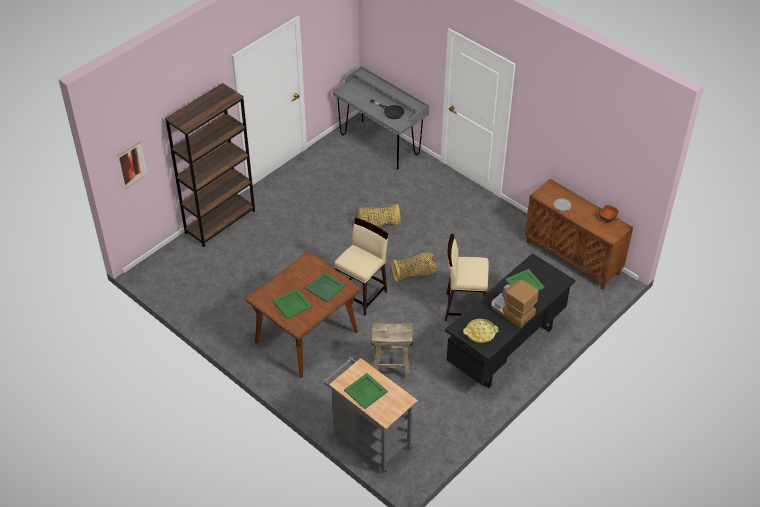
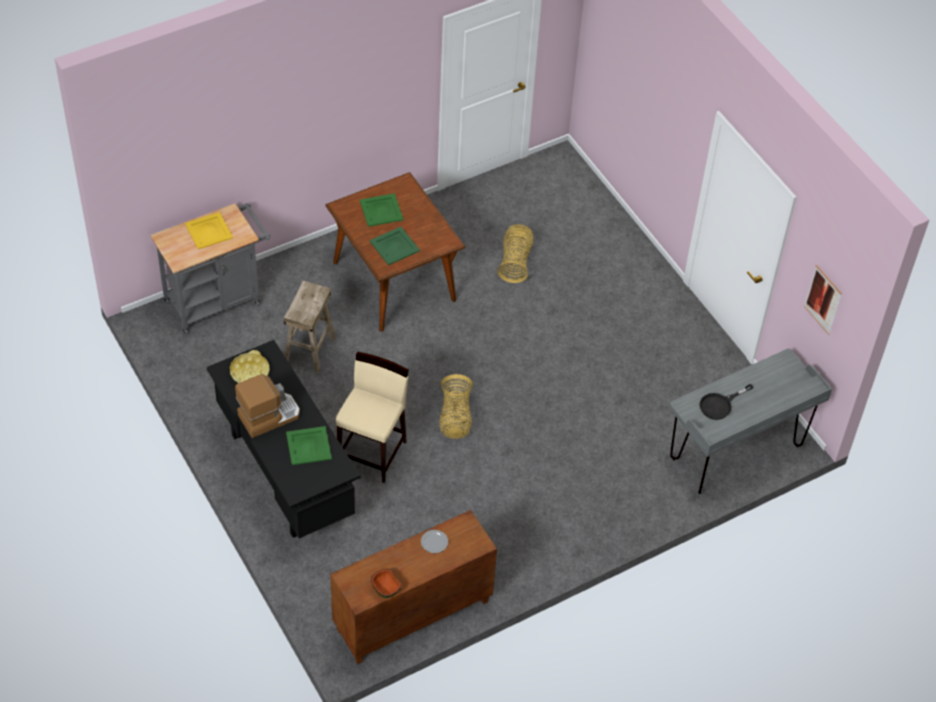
camera: 105 degrees right, 5 degrees up
(132, 165) = (604, 49): picture -> picture (823, 299)
(220, 221) = (627, 241): brown bookcase -> none
(362, 295) = (438, 352): beige stool -> none
(365, 390) = (209, 231): green tray -> yellow tray
(378, 224) = (564, 405): basket -> basket (515, 262)

